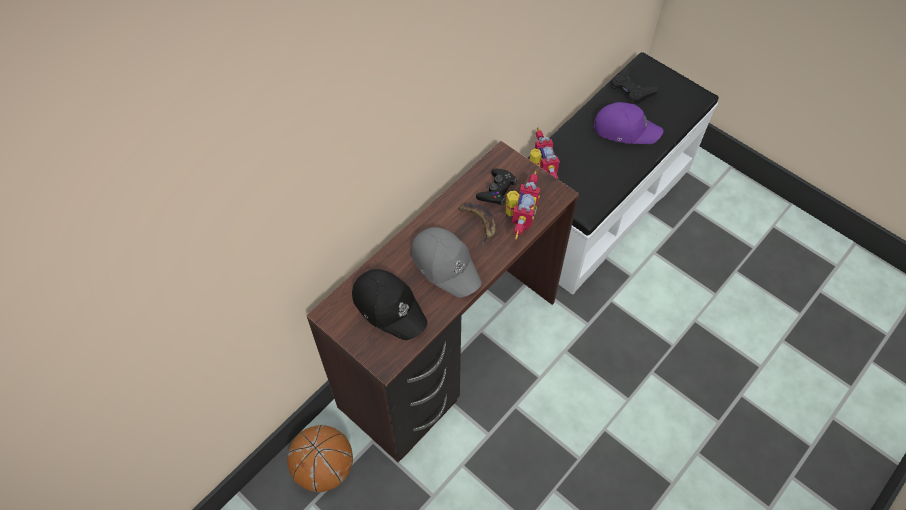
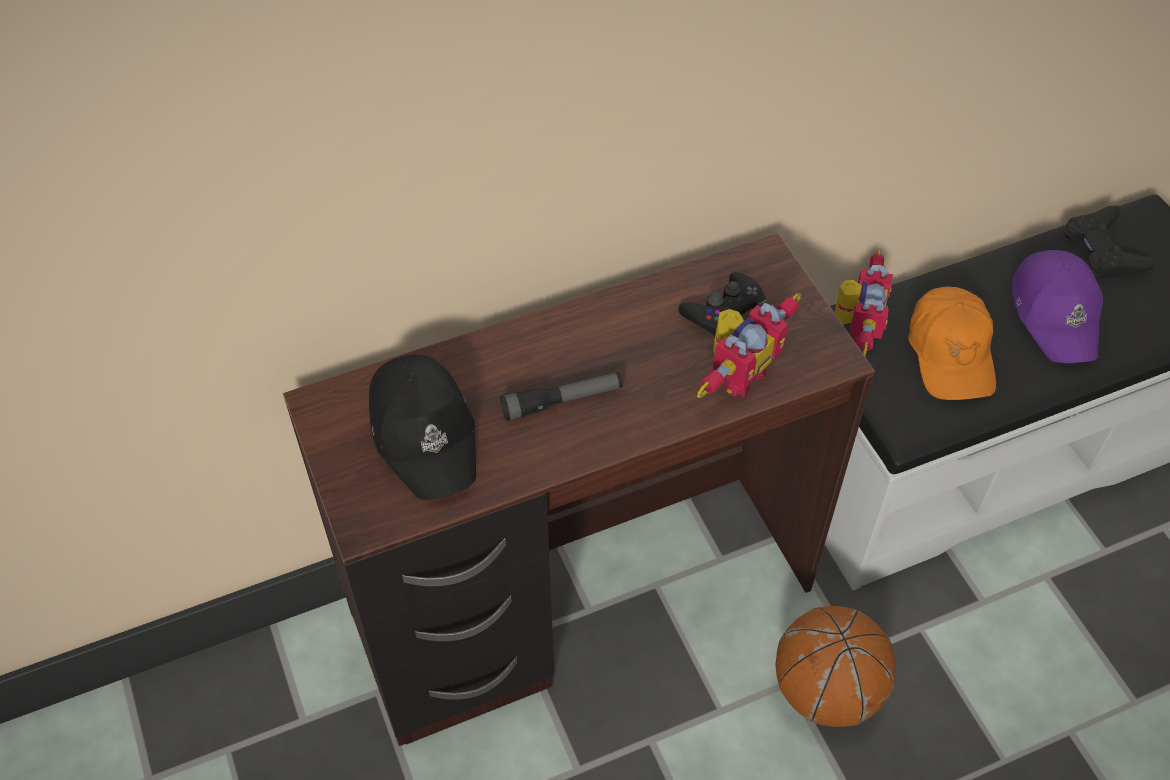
camera: 25 degrees right, 5 degrees down
(324, 468) = (277, 700): basketball -> basketball (826, 690)
(445, 264) = (562, 401): grey cap -> flashlight
(477, 222) = (659, 352): banana -> none
(588, 166) = (950, 353): none -> orange cap
(625, 129) = (1056, 314): purple cap -> purple cap turned 45 degrees clockwise

